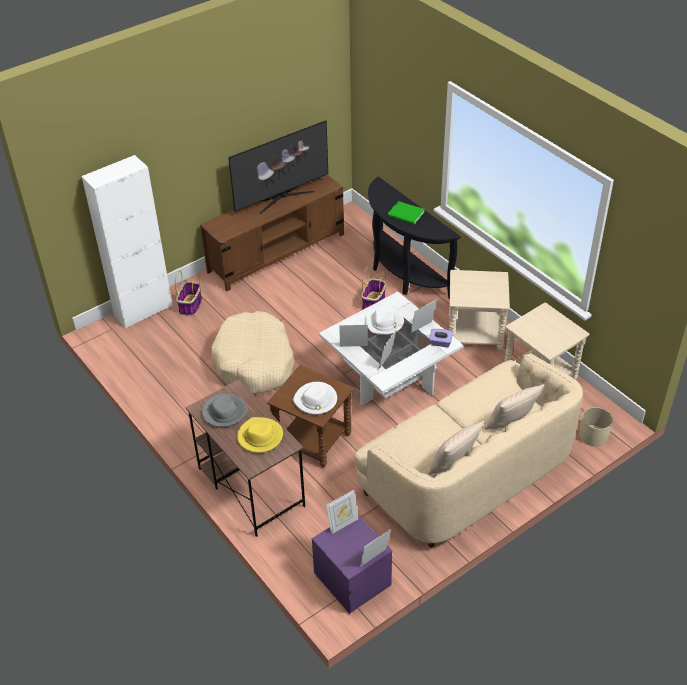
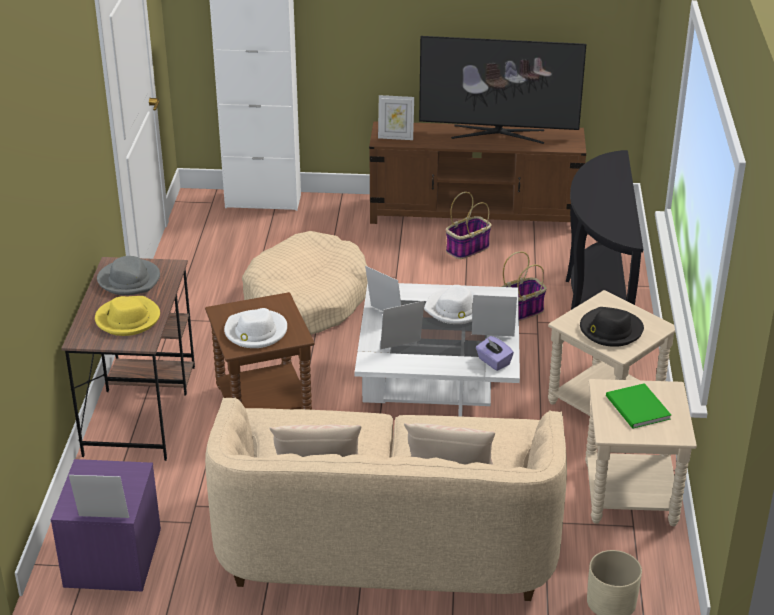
camera: 40 degrees right, 10 degrees down
(190, 305) = (315, 219): basket -> basket (467, 249)
(342, 524) = (122, 466): picture frame -> picture frame (395, 137)
(406, 214) = (605, 199): green book -> green book (637, 409)
(481, 292) = (610, 330): none -> black hat

